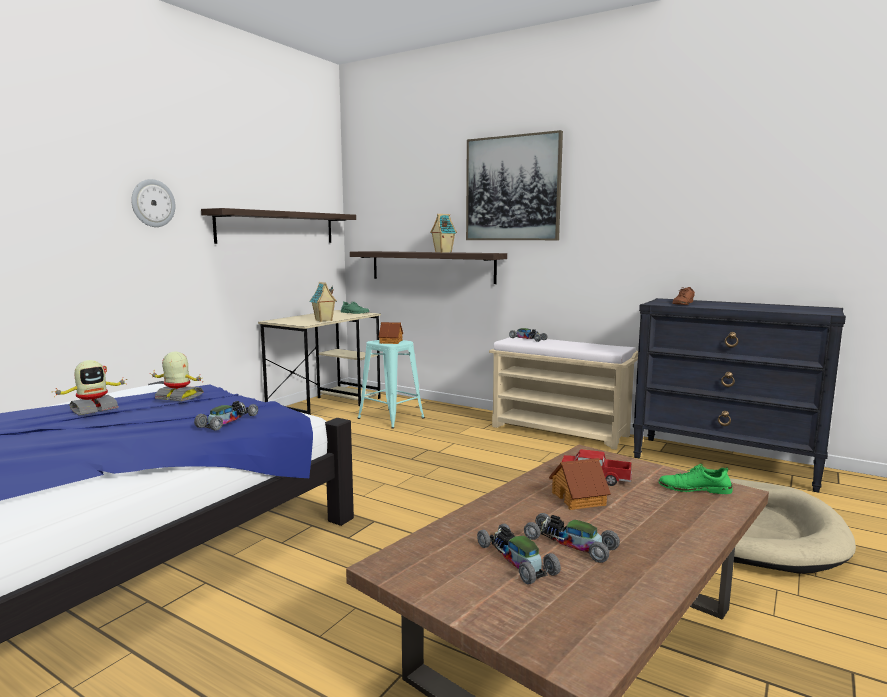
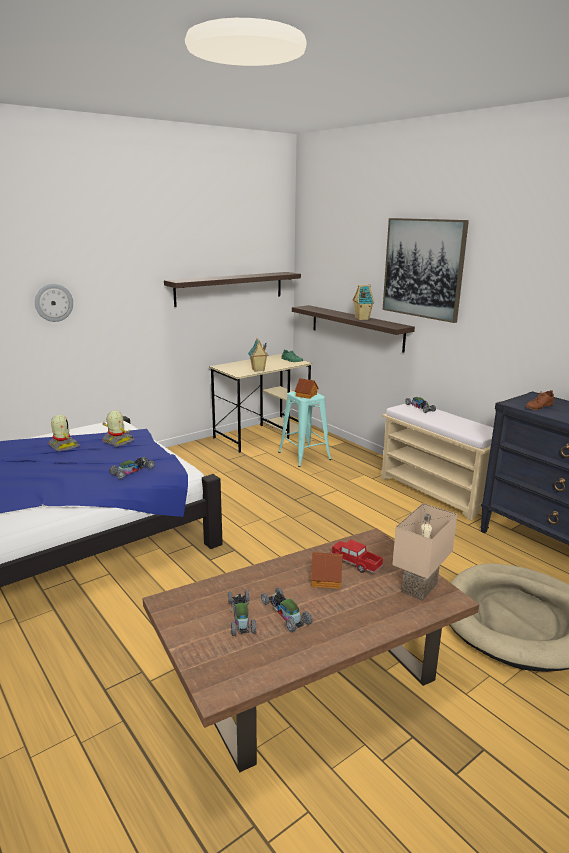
camera: 20 degrees right, 10 degrees up
(94, 409) = (63, 446): toy robot -> toy robot turned 105 degrees counterclockwise
(153, 203) = (125, 280): wall clock -> wall clock (53, 302)
(694, 489) = (421, 589): green shoe -> beige table lamp

